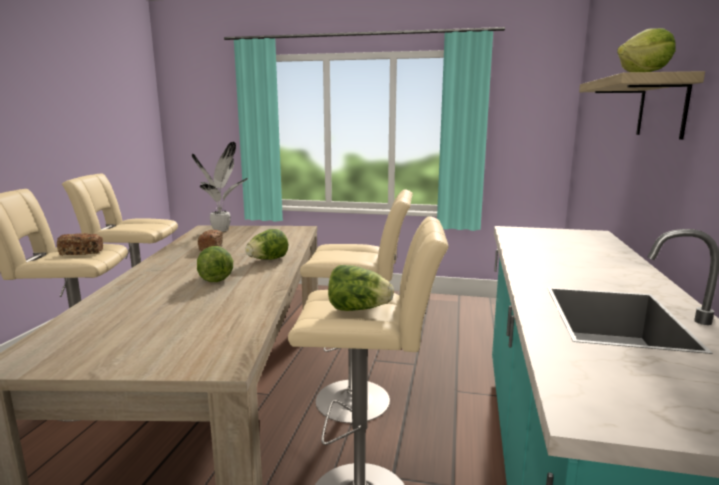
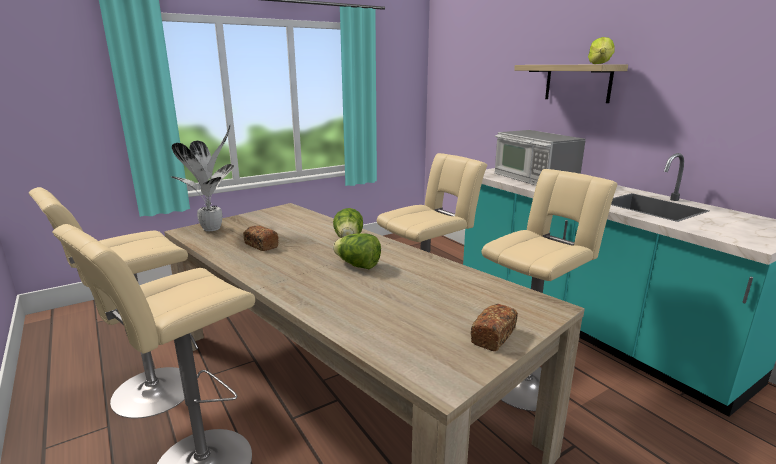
camera: 45 degrees left, 5 degrees up
(82, 252) = (190, 287): bread -> bread (493, 336)
(358, 309) = (544, 244): lettuce -> none
(560, 247) = (534, 178): none -> microwave

